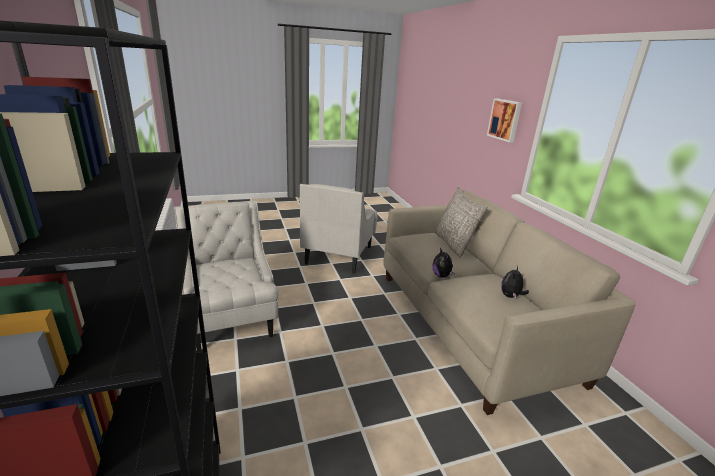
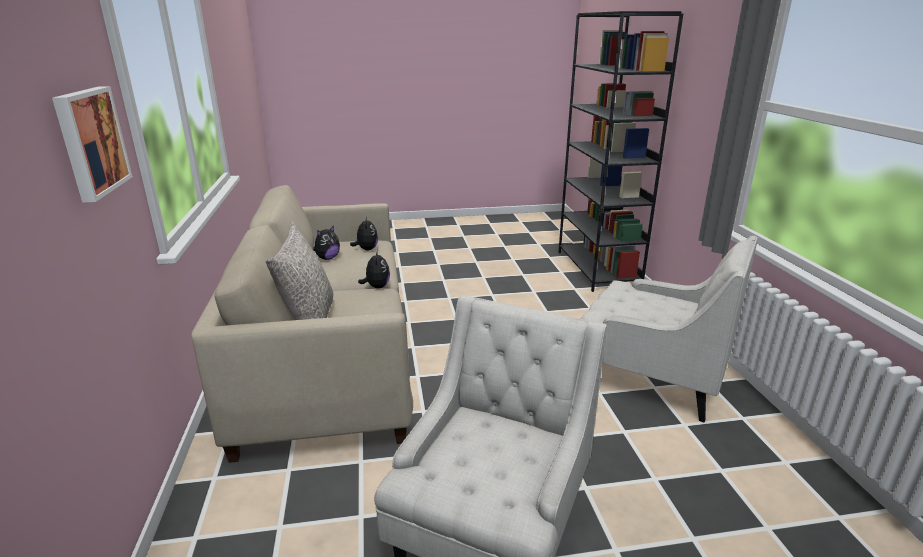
camera: 170 degrees left, 0 degrees up
(231, 319) = (651, 378): white armchair -> white armchair turned 45 degrees counterclockwise
(489, 309) = (366, 249): none -> plush toy

